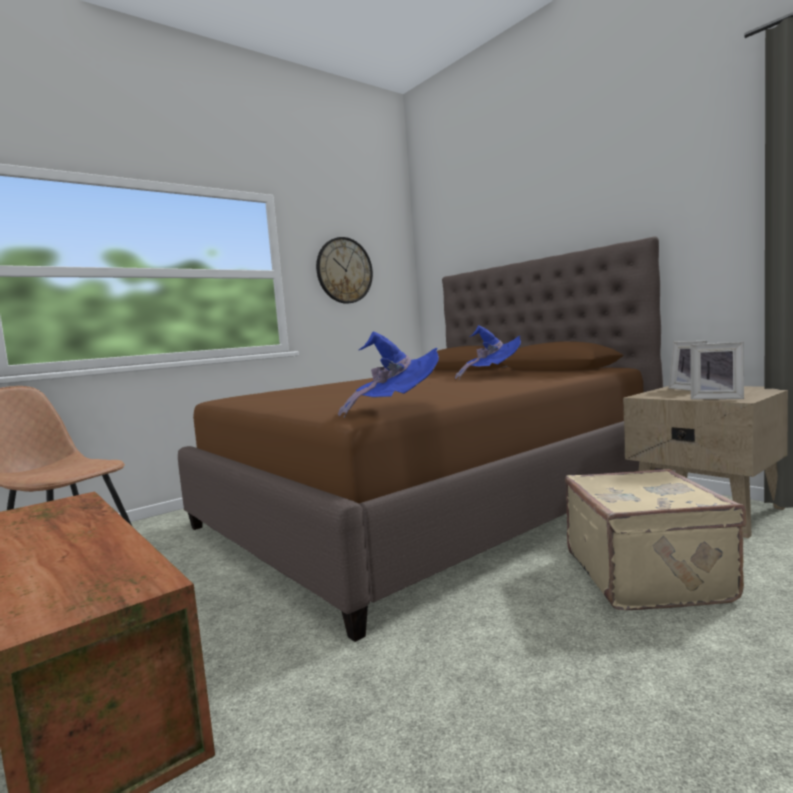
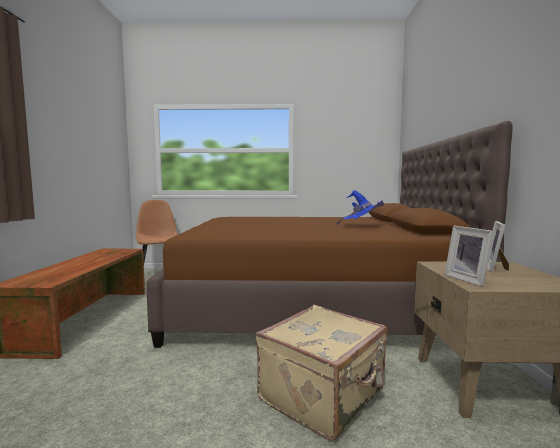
camera: 40 degrees right, 0 degrees up
(344, 270) = (338, 147): wall clock -> none
(396, 409) = (208, 235): blue hat -> none

